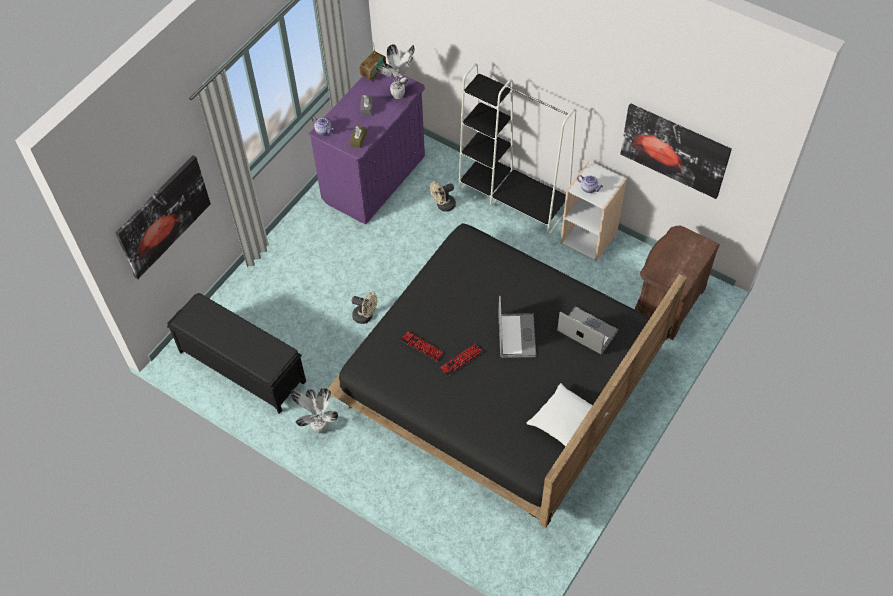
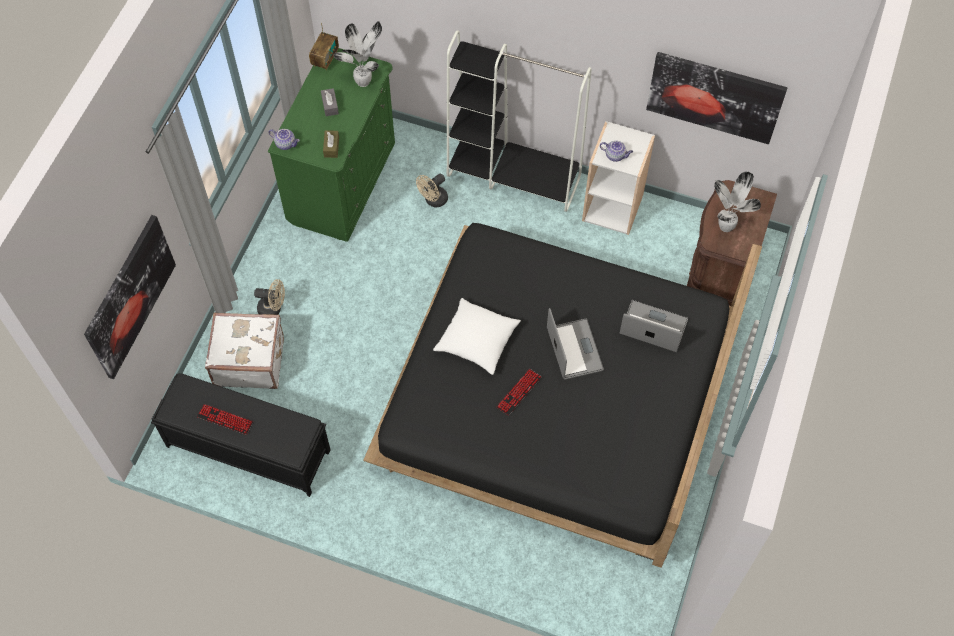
camera: 15 degrees left, 5 degrees up
(262, 300) = (249, 360): none -> white suitcase
(318, 428) = (361, 504): potted plant -> potted plant (724, 226)
(366, 316) = (379, 355): beige fan -> beige fan (273, 309)
(375, 179) = (343, 182): purple dresser -> green dresser
(422, 346) = (468, 385): keyboard -> keyboard (225, 419)
(566, 423) = (659, 442): white pillow -> white pillow (477, 341)

